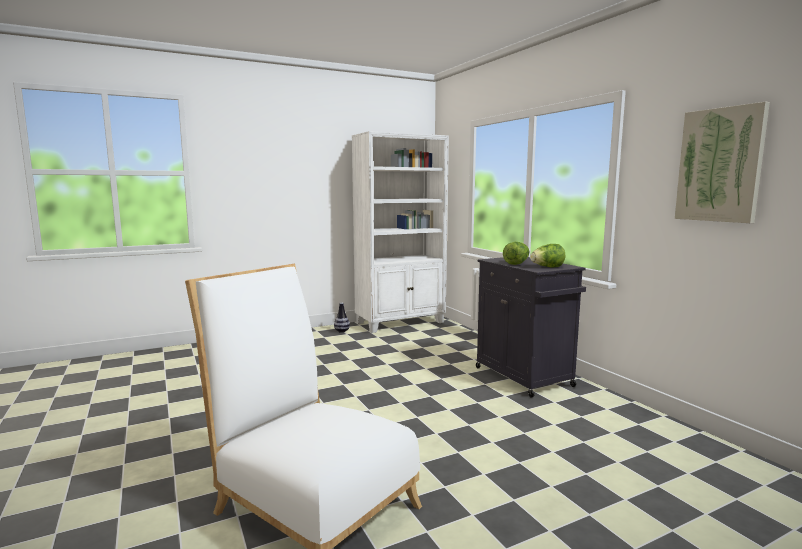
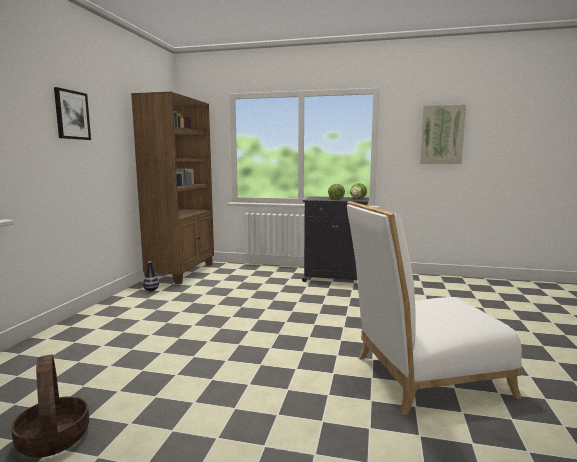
camera: 50 degrees left, 0 degrees up
(100, 399) = (53, 438): none -> basket
(275, 163) = (72, 115): none -> picture
(401, 323) = (182, 272): white bookcase -> brown bookcase

